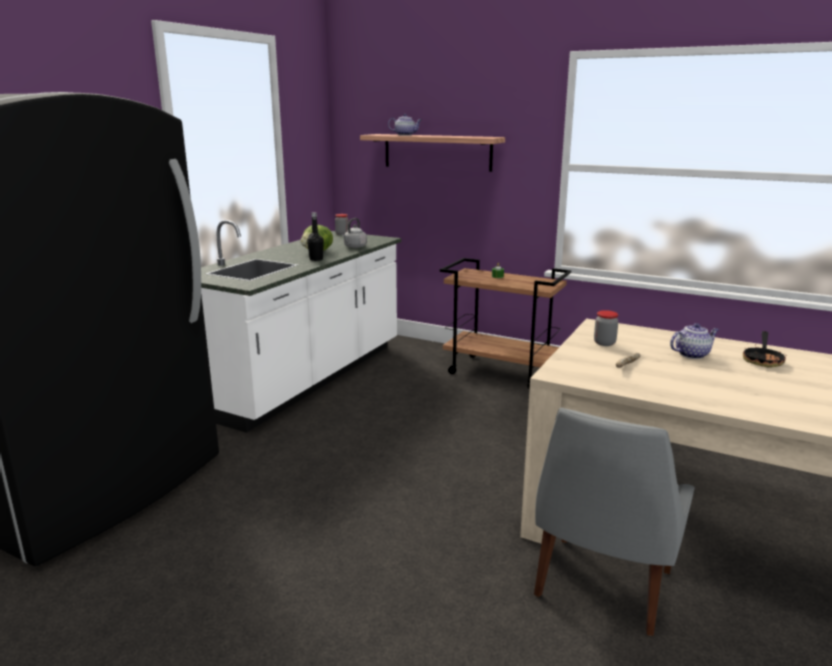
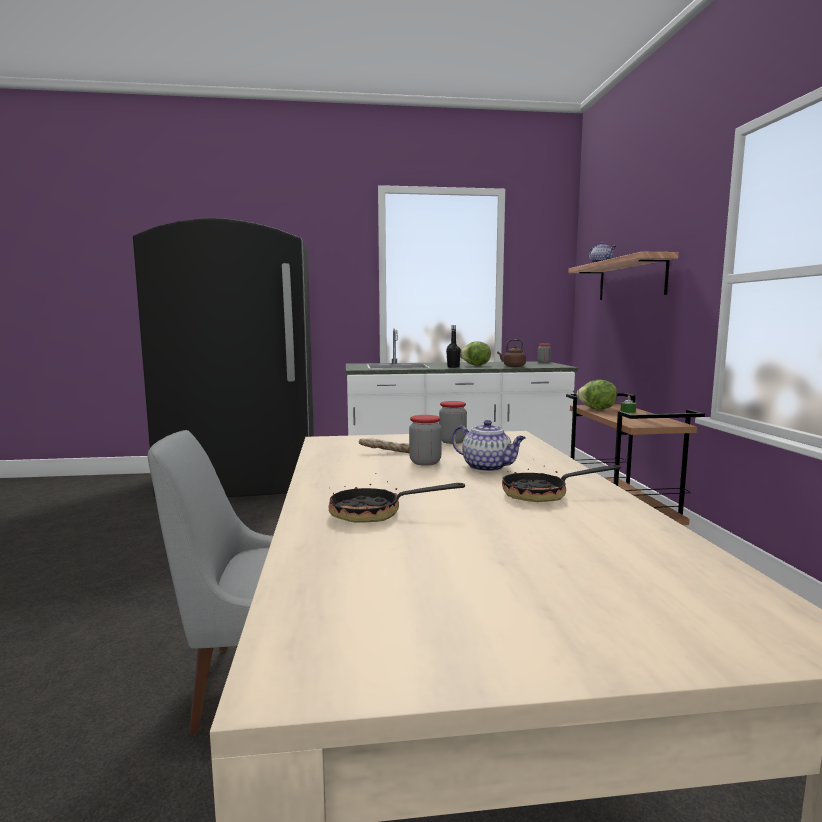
camera: 55 degrees right, 10 degrees down
(354, 247) = (513, 366): grey kettle -> brown kettle
(475, 279) = (597, 409): none -> lettuce
(665, 364) = (425, 462): none -> jar
(786, 402) = (377, 514): none -> frying pan

